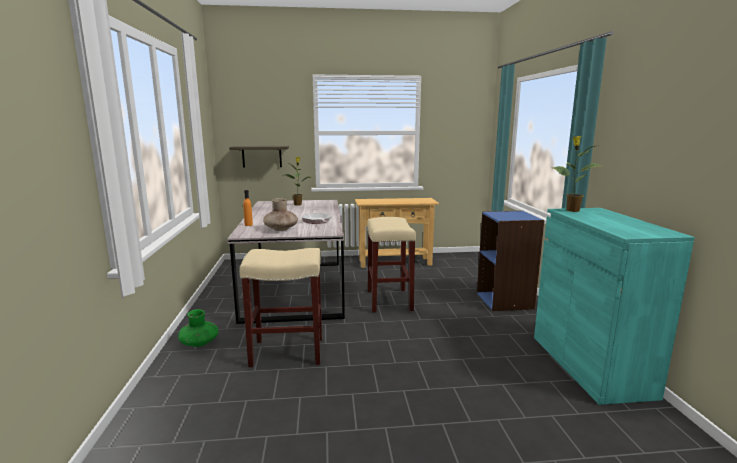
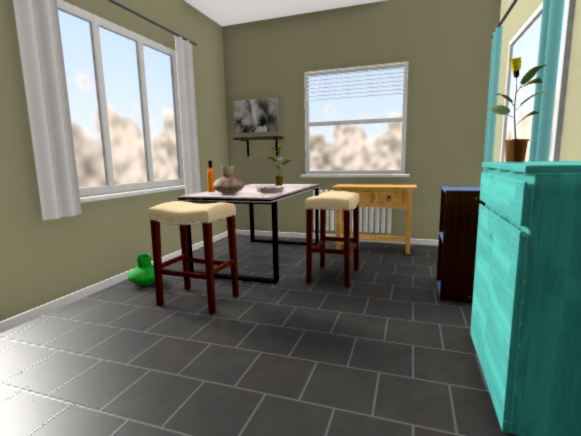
camera: 25 degrees right, 5 degrees down
(253, 120) = (256, 116): none -> picture

